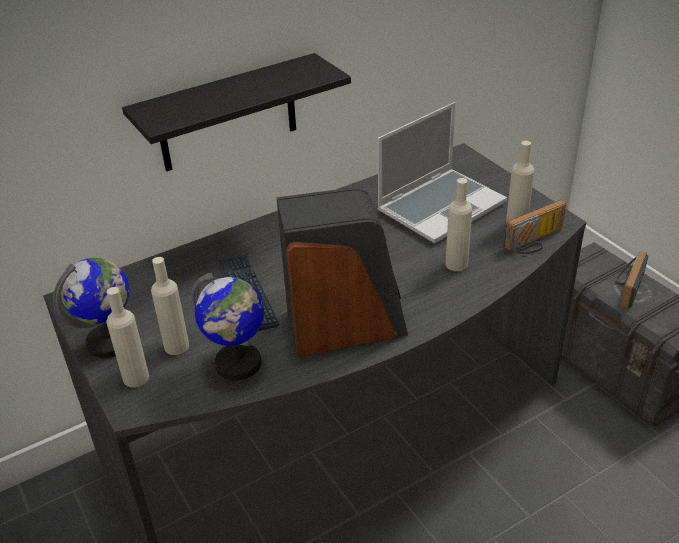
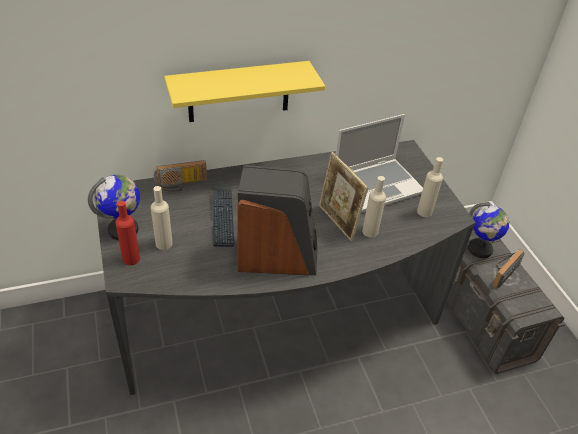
camera: 10 degrees right, 5 degrees up
(136, 377) = (131, 259): beige bottle -> red bottle
(228, 114) = (239, 92): black shelf -> yellow shelf
(238, 364) = (198, 266): globe -> globe (480, 249)
(409, 263) = (338, 222): none -> picture frame
(536, 242) = (432, 229): radio -> radio (181, 185)

